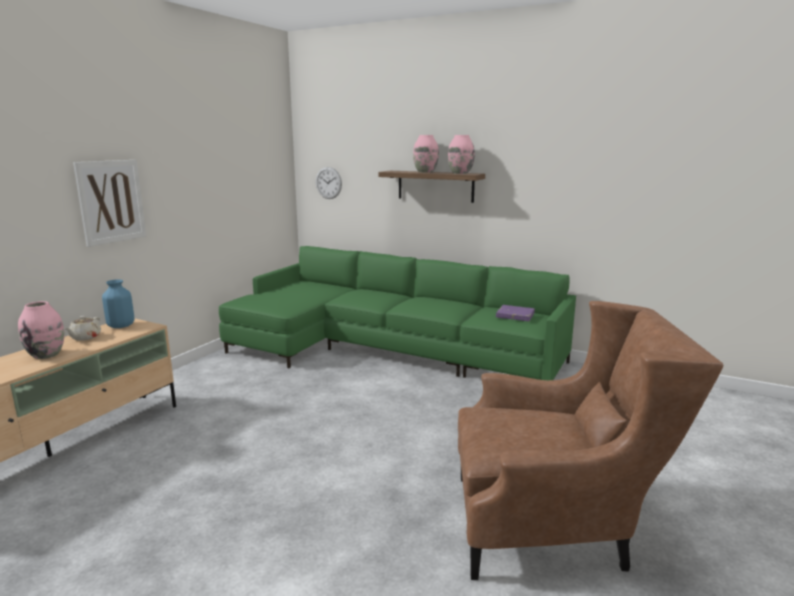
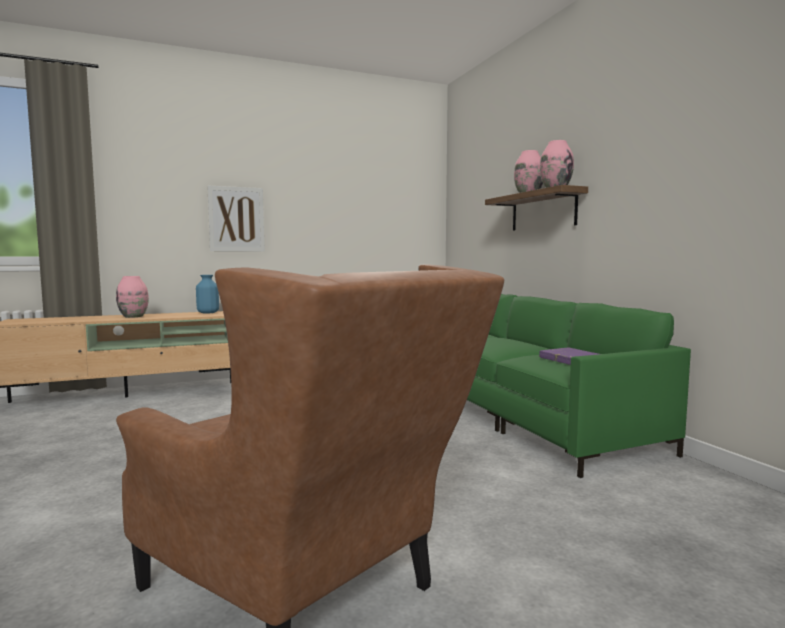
camera: 40 degrees right, 10 degrees down
(85, 337) = (174, 314): beige teapot -> none
(328, 183) = (465, 223): wall clock -> none

